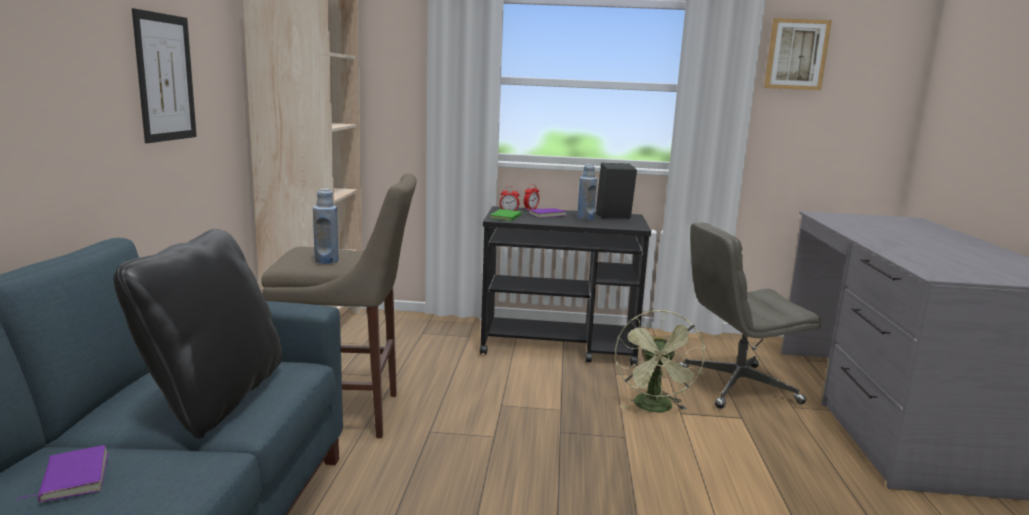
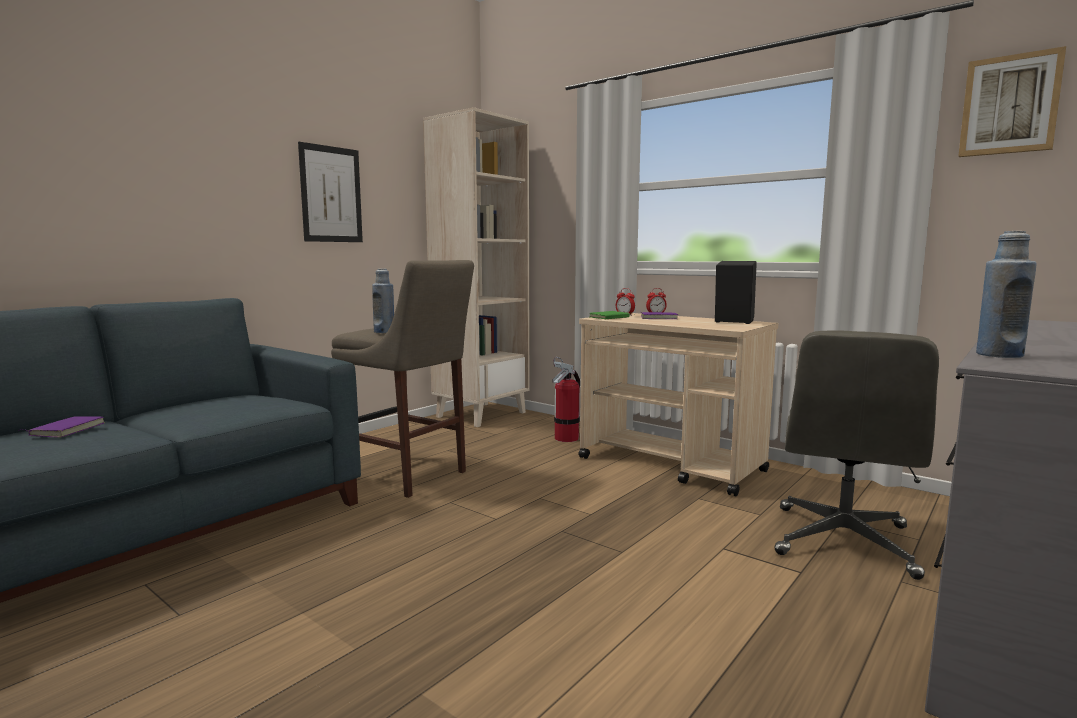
camera: 35 degrees right, 5 degrees down
(215, 398) = (215, 411): black pillow -> none
(439, 335) = (566, 438): none -> fire extinguisher
(559, 346) = (672, 465): black cart -> beige cart
(585, 218) = (695, 321): blue bottle -> blue bottle (999, 355)
(655, 408) = (697, 537): green fan -> none
(736, 386) = (843, 541): grey office chair -> grey office chair turned 90 degrees counterclockwise

